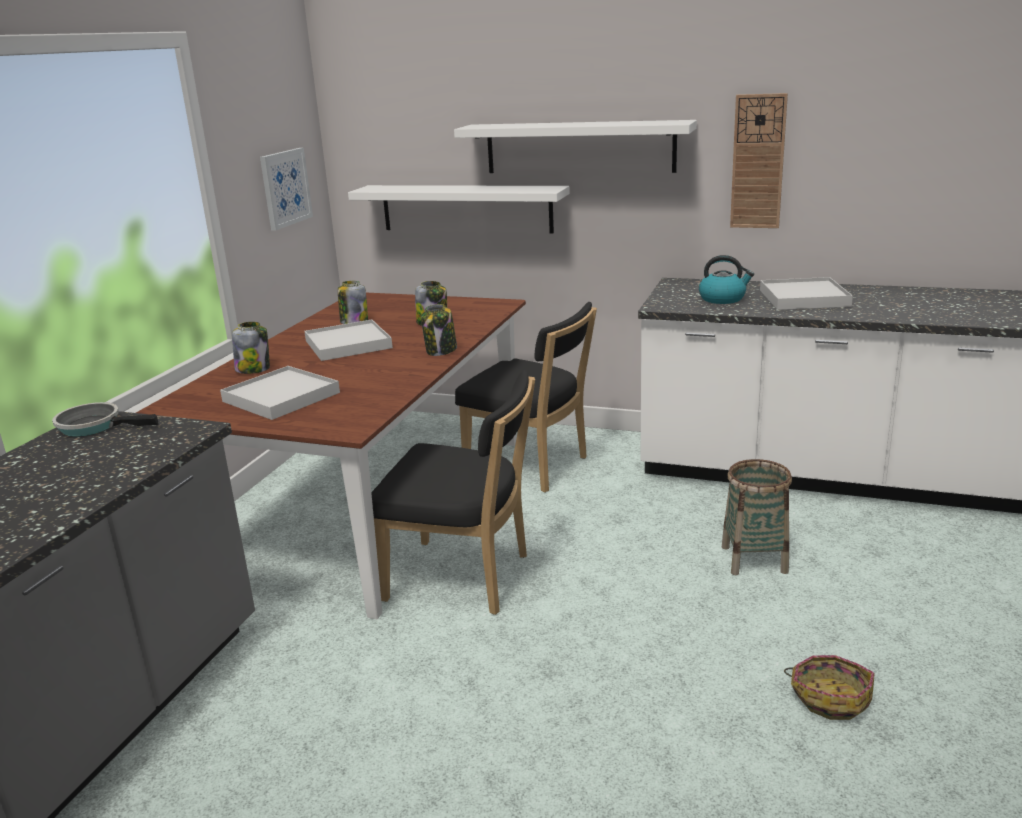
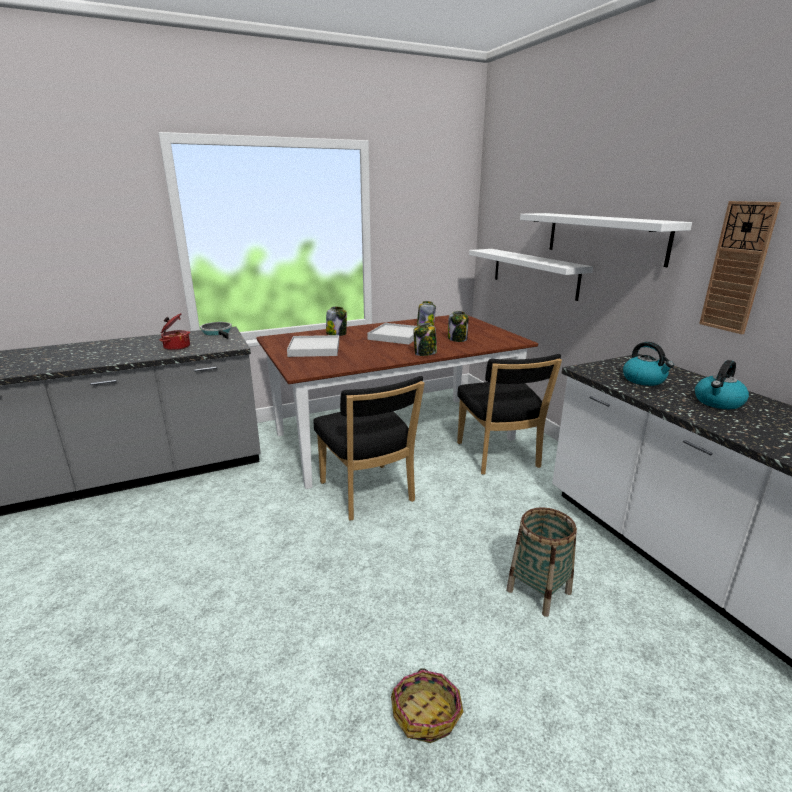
camera: 45 degrees right, 0 degrees up
(90, 469) = (176, 347): none -> cooking pot
(285, 188) = (433, 241): picture -> none
(804, 298) = (718, 402): white tray -> kettle

